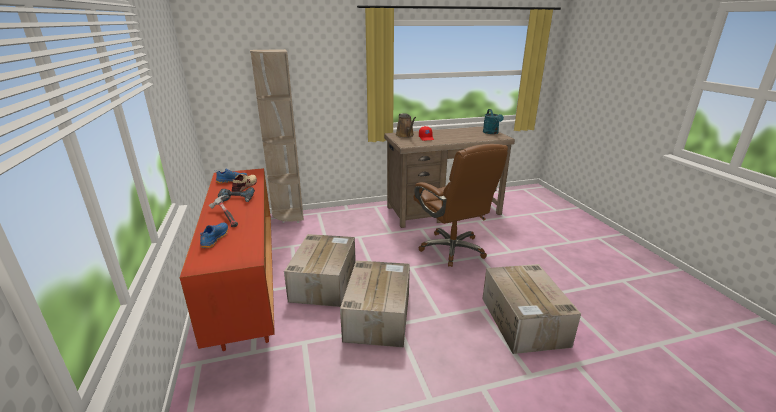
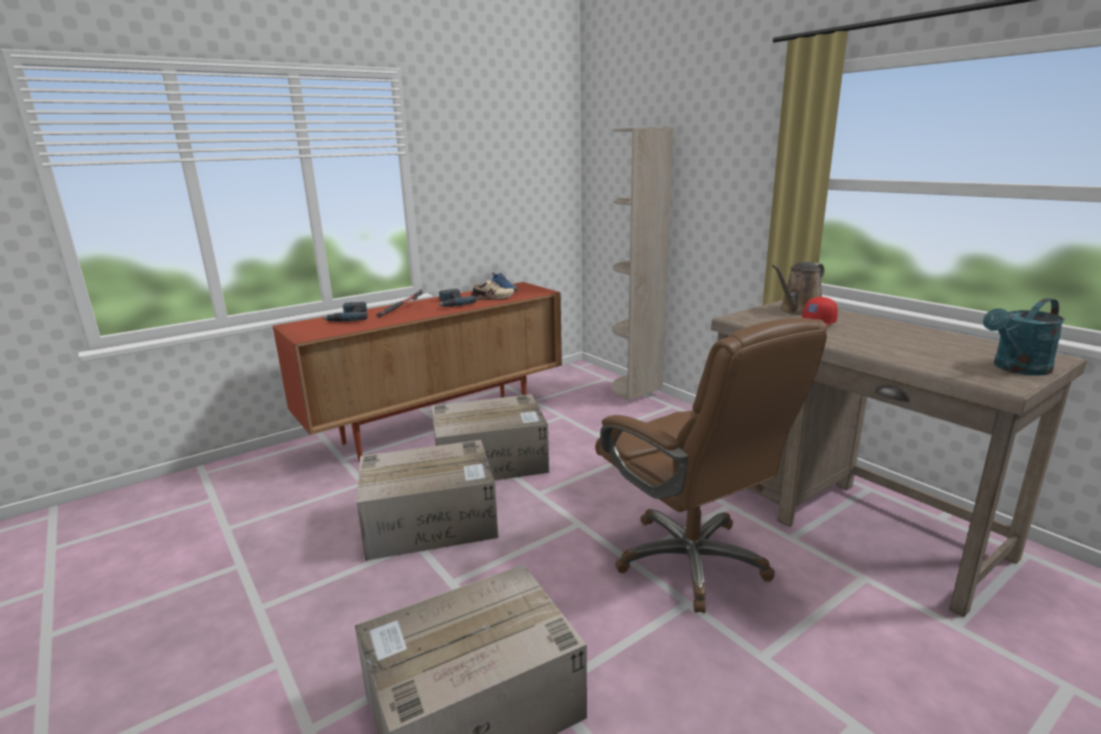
camera: 70 degrees right, 5 degrees down
(214, 239) = (349, 318): blue shoe -> power drill
(451, 248) = (688, 557): brown office chair -> brown office chair turned 75 degrees counterclockwise

